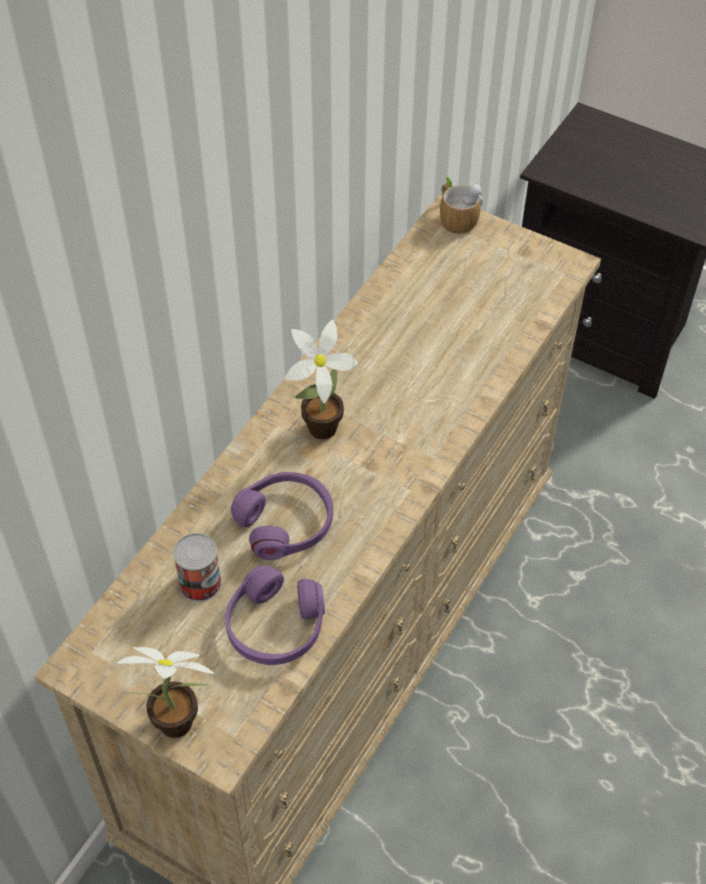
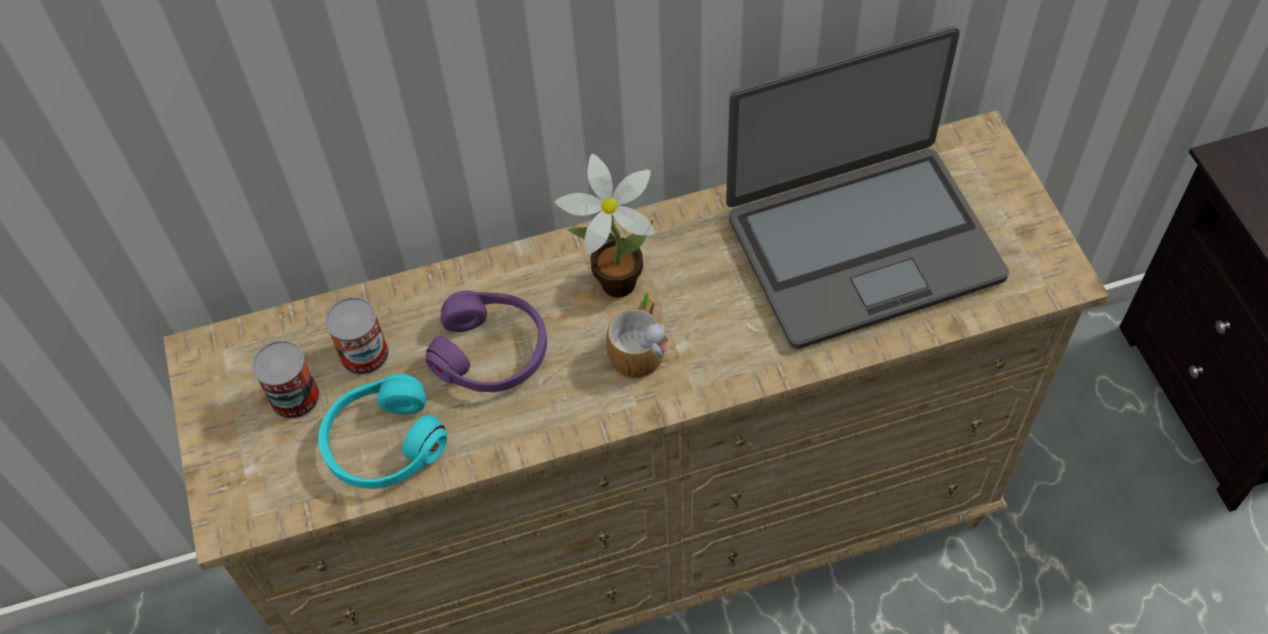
camera: 45 degrees right, 5 degrees up
(181, 643) = (295, 397): none -> can
(181, 725) = (222, 471): potted plant -> none
(275, 626) = (383, 443): purple headphones -> turquoise headphones
(444, 313) = (862, 244): none -> laptop
(456, 217) = (987, 146): mug -> mug (640, 347)

